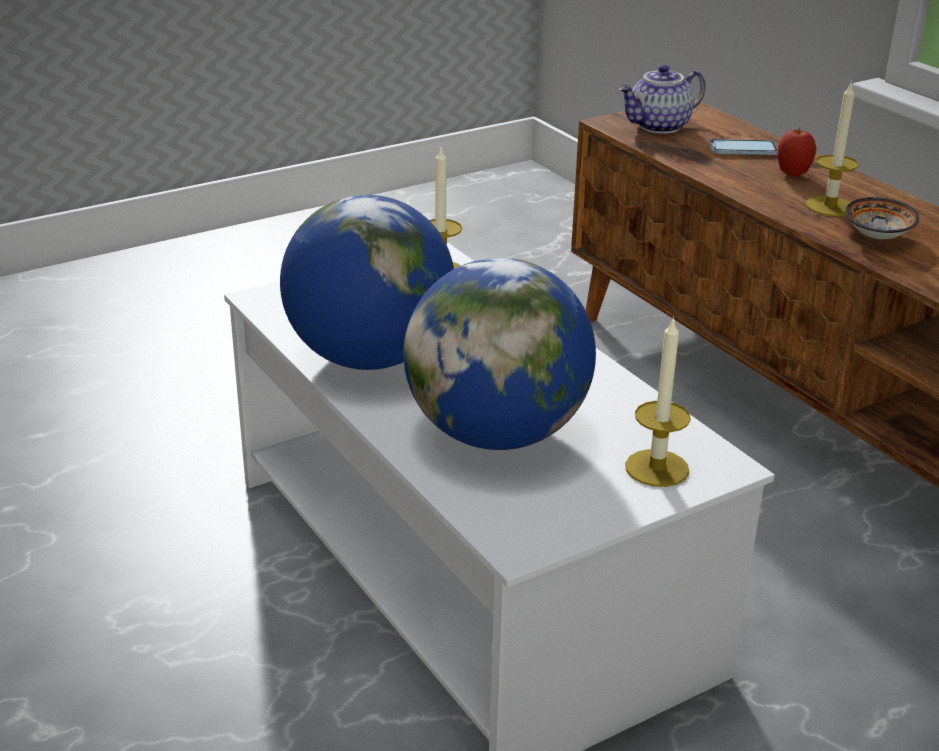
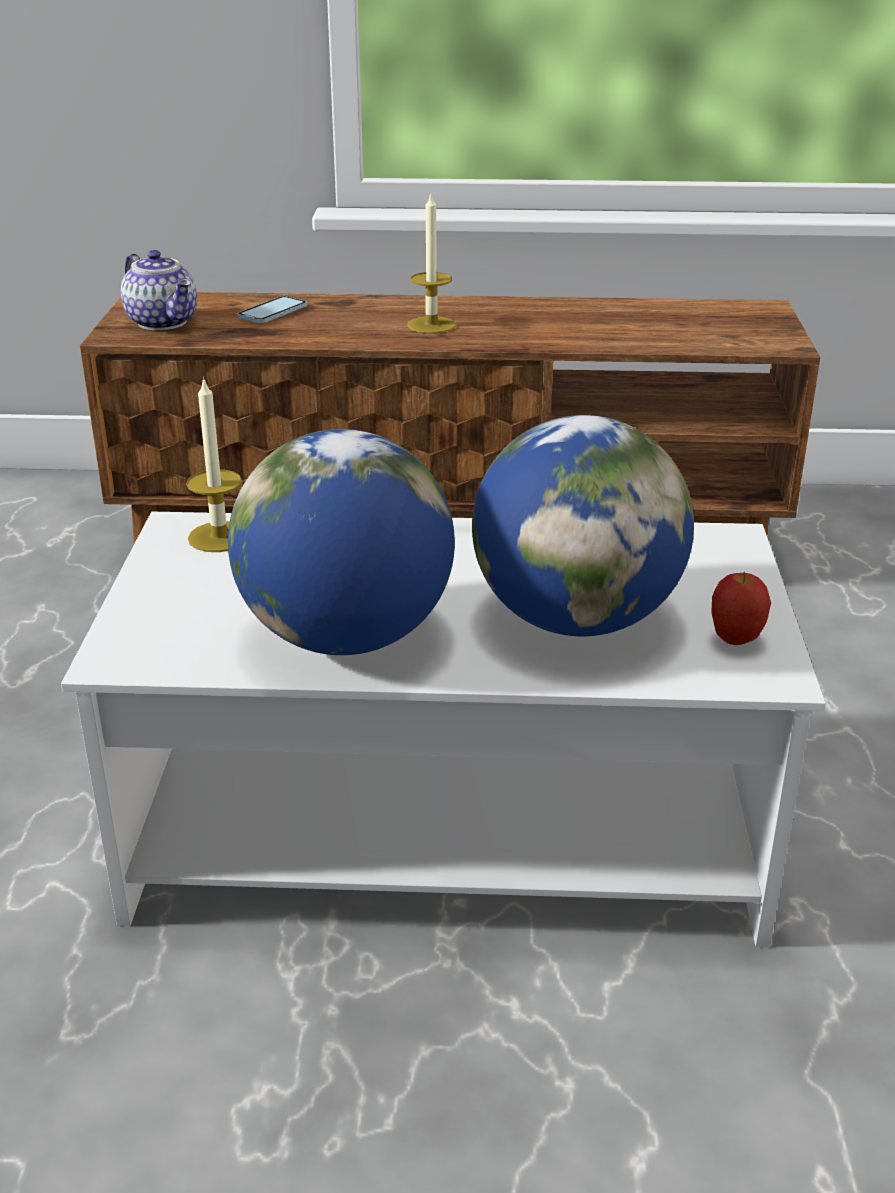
camera: 55 degrees left, 0 degrees up
(657, 468) = (709, 566): candle -> none
(659, 127) = (164, 322): teapot -> teapot turned 45 degrees counterclockwise
(792, 175) = (353, 315): apple -> apple (735, 640)
(879, 236) = (508, 330): bowl -> none

